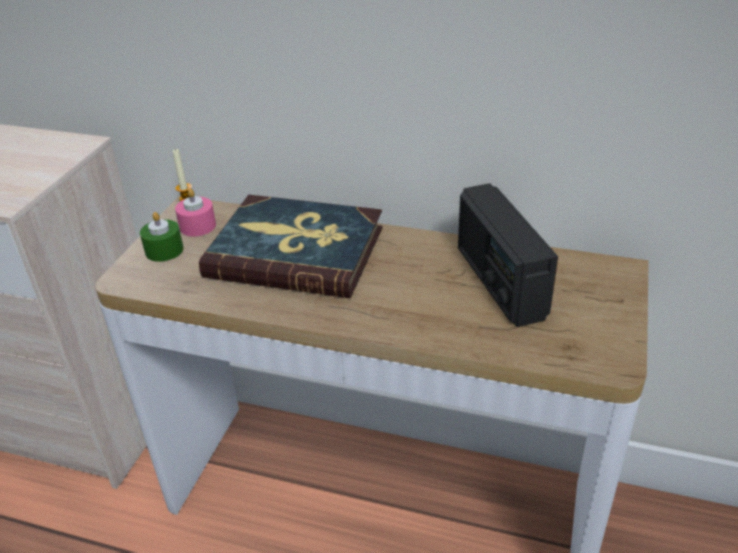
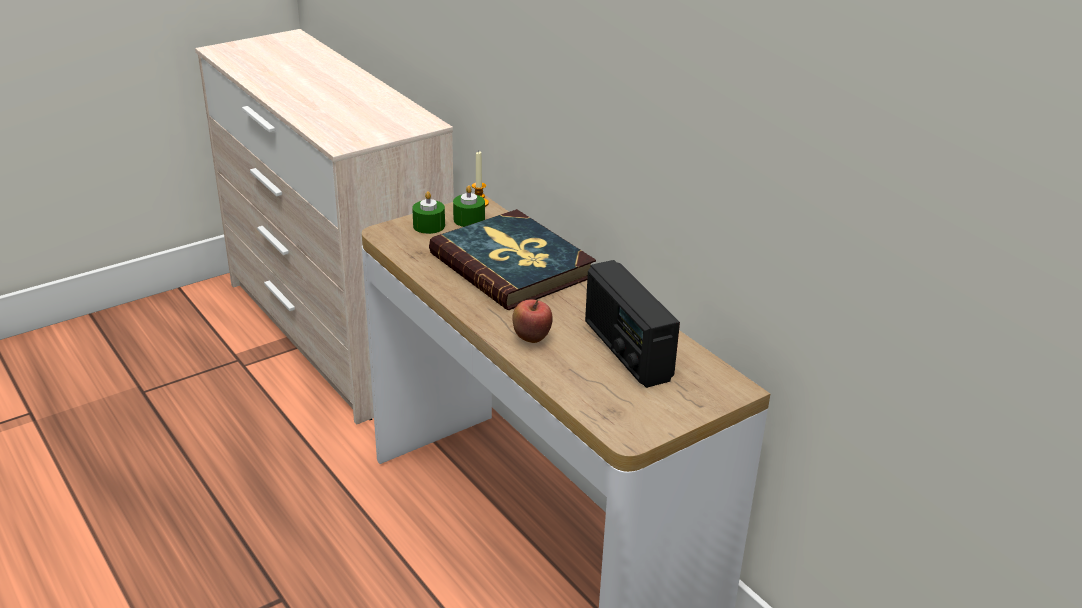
camera: 35 degrees right, 5 degrees down
(198, 226) = (469, 219): pink candle -> green candle
(408, 315) = (531, 339): none -> apple
(499, 282) = (626, 350): radio -> radio turned 45 degrees counterclockwise

